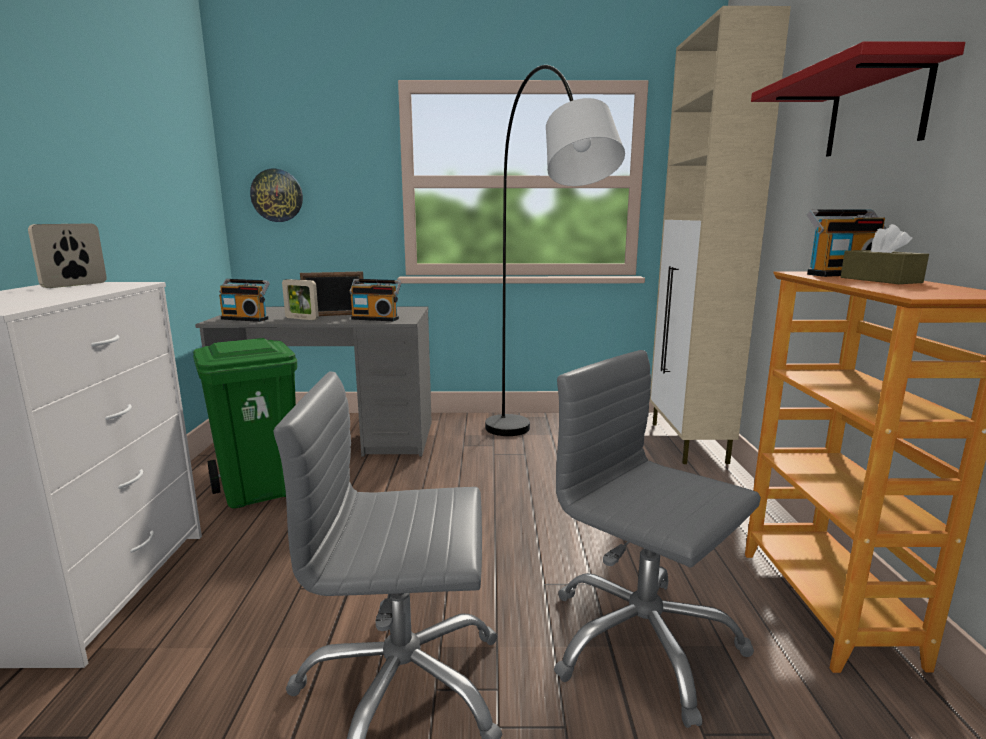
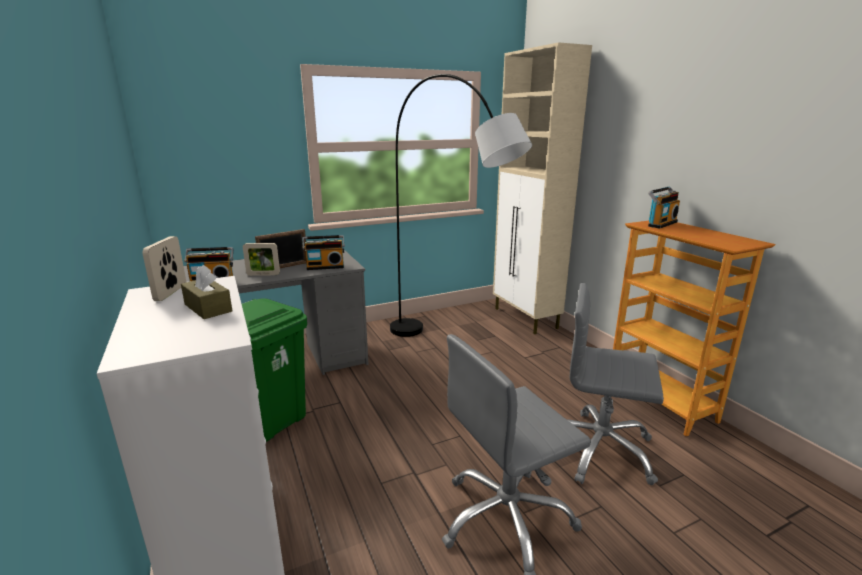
camera: 25 degrees left, 5 degrees up
(277, 195) = (195, 163): wall clock -> none
(876, 111) = (663, 128): red shelf -> none
(880, 280) = (689, 230): brown tissue box -> brown tissue box (208, 308)

